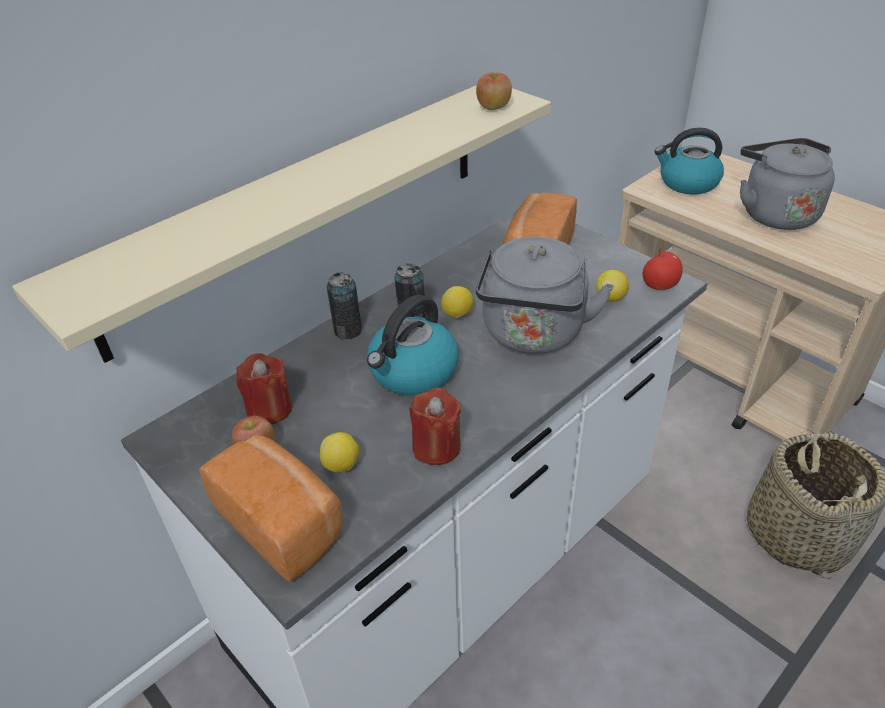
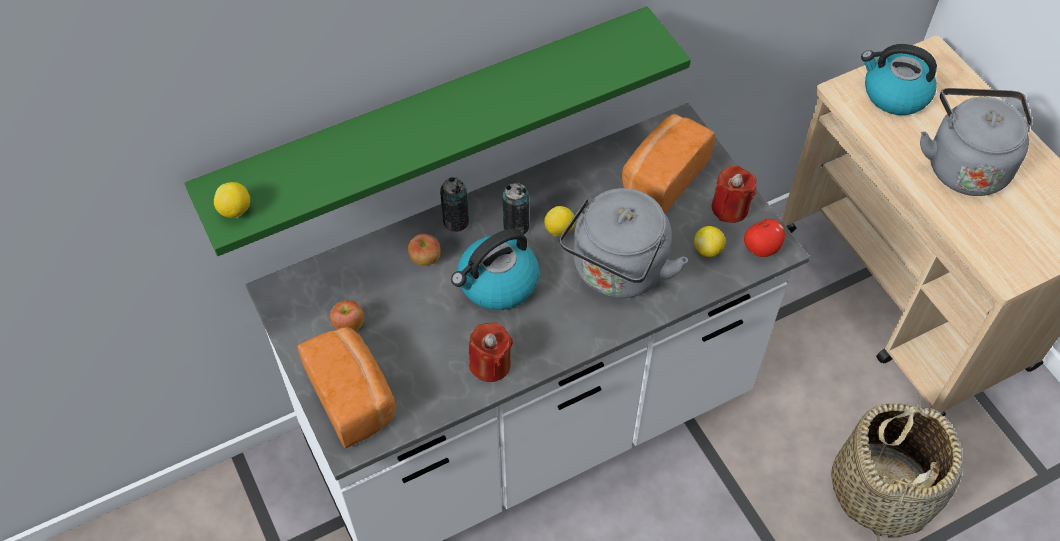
camera: 15 degrees right, 15 degrees up
(269, 409) = (368, 288): red candle -> red candle (730, 208)
(303, 210) = (431, 121): beige shelf -> green shelf
(342, 465) = (411, 359): lemon -> lemon (236, 211)
(493, 108) = (632, 55): apple -> apple (425, 259)

